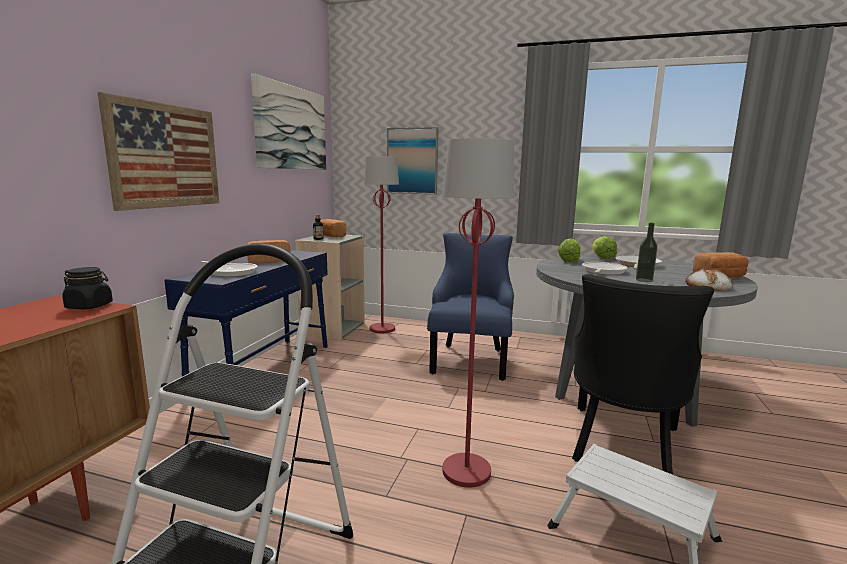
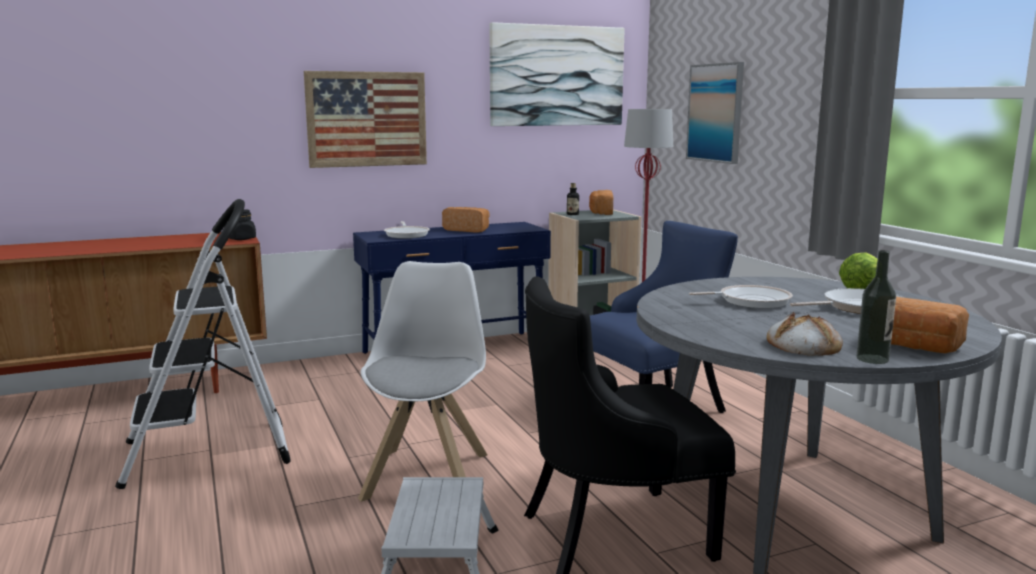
camera: 50 degrees right, 0 degrees up
(466, 471) = (428, 474): red floor lamp -> chair
(568, 261) = (777, 283): lettuce -> none
(644, 280) = (748, 319): bottle -> bottle (872, 359)

